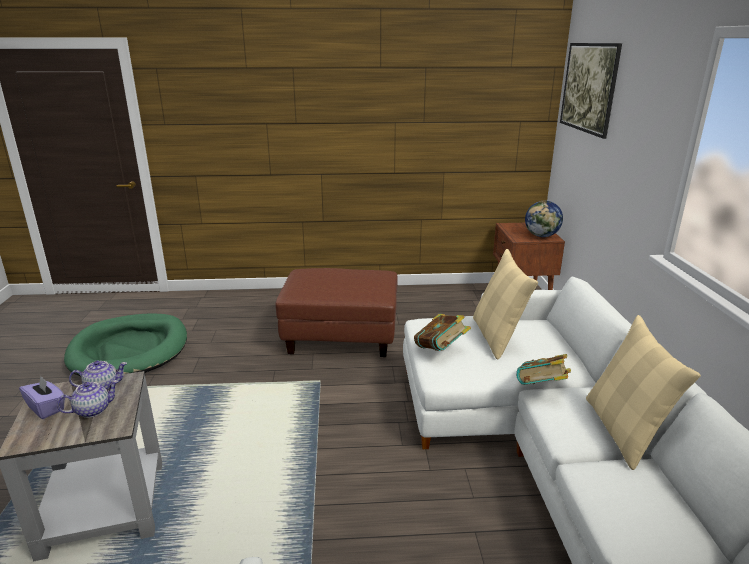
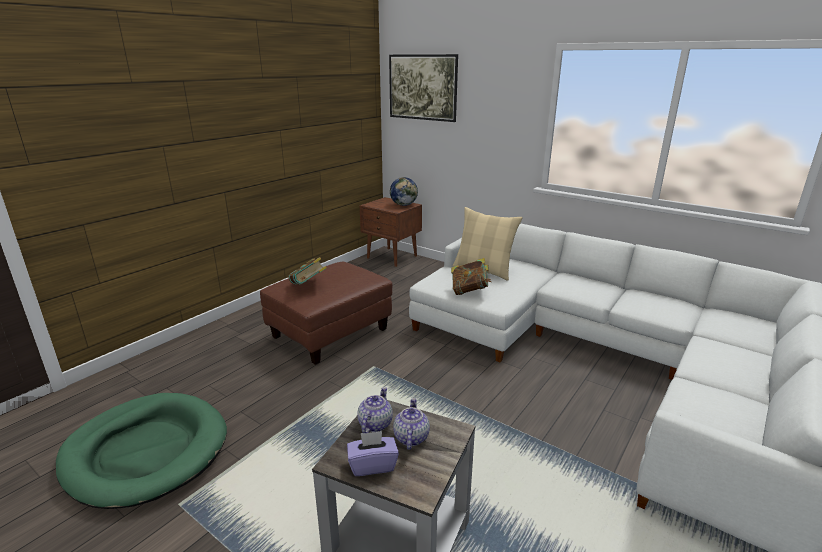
camera: 50 degrees left, 0 degrees up
(541, 389) = (549, 284): book -> book (308, 286)
(623, 431) = (605, 283): beige pillow -> none

